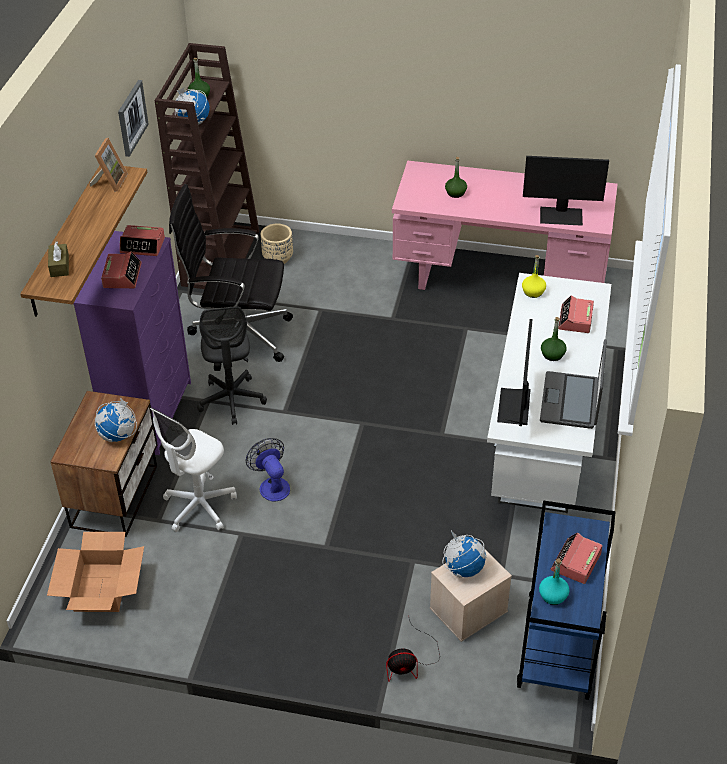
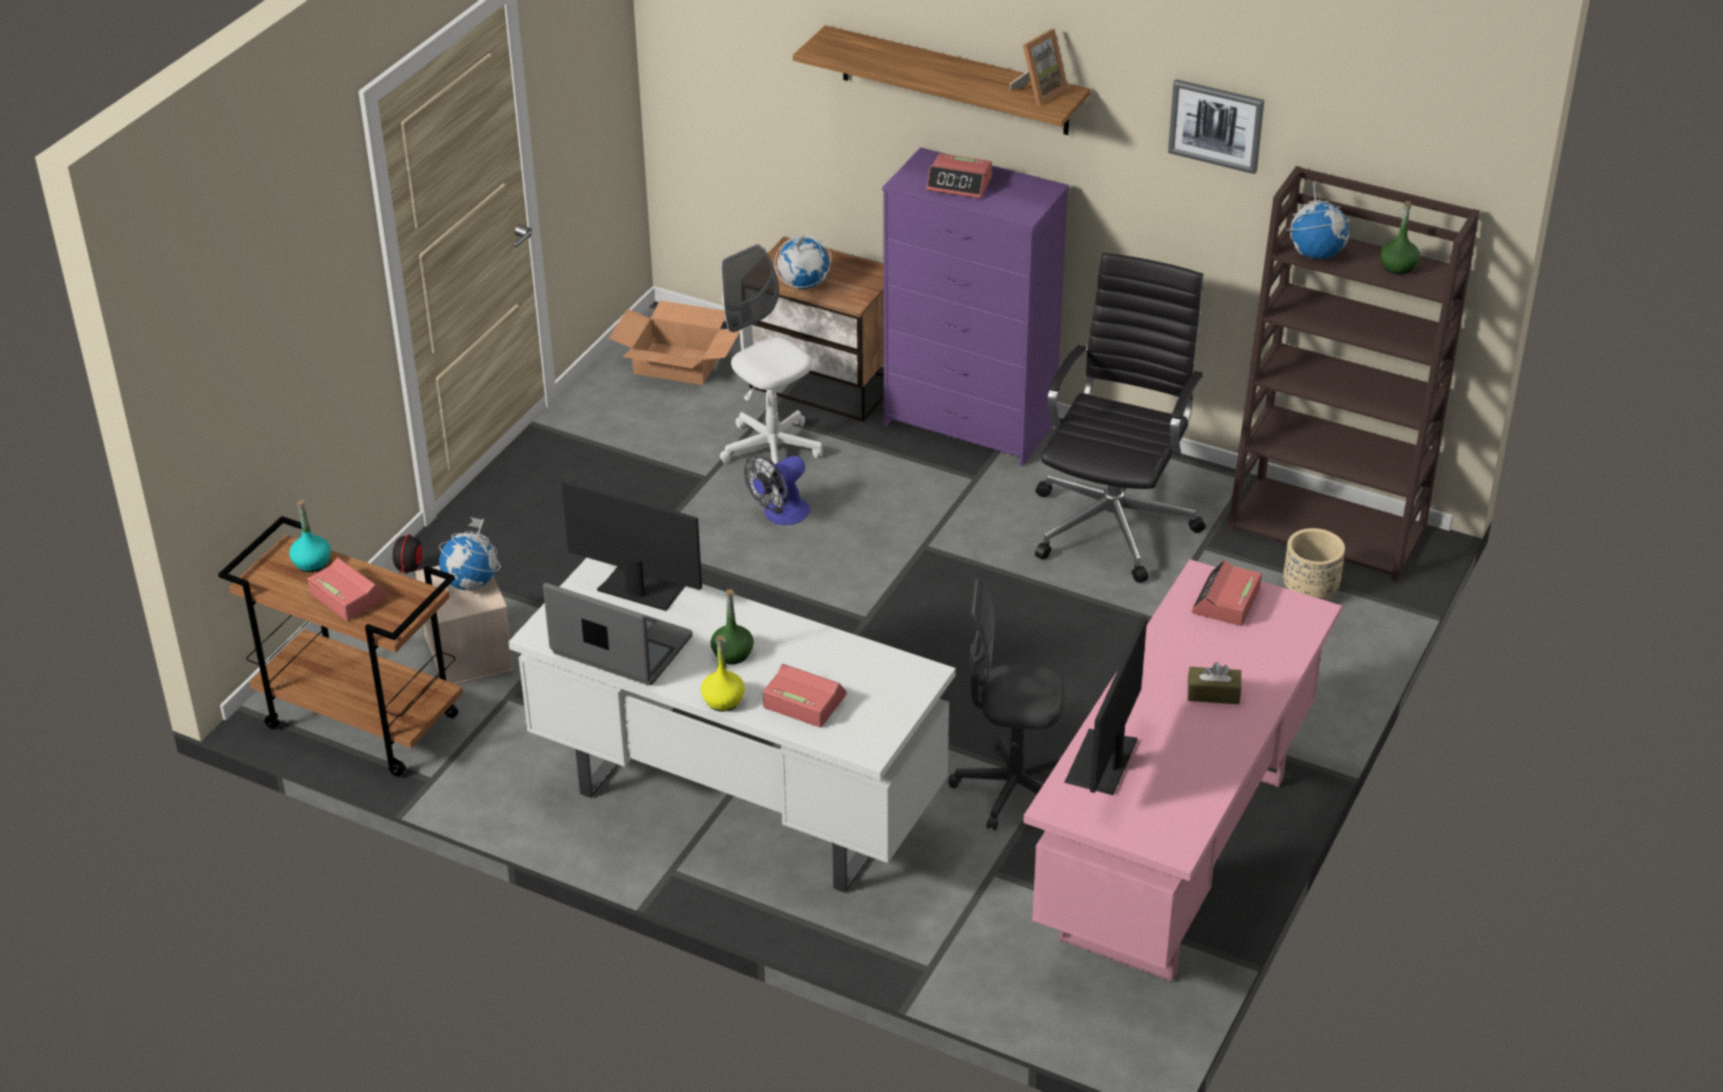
camera: 105 degrees right, 5 degrees down
(59, 266) = (865, 50): brown tissue box -> brown tissue box (1213, 693)
(110, 181) = (1039, 92): picture frame -> picture frame turned 75 degrees counterclockwise
(143, 245) = (1022, 204): alarm clock -> alarm clock (1226, 601)
(231, 400) = (968, 500): grey office chair -> grey office chair (1011, 789)
(272, 485) = (780, 515): fan -> fan turned 150 degrees clockwise
(455, 193) = (1216, 643): green bottle -> none
(533, 292) = (896, 671): yellow bottle -> yellow bottle (723, 700)
(559, 647) = (360, 722): blue cart -> brown cart

